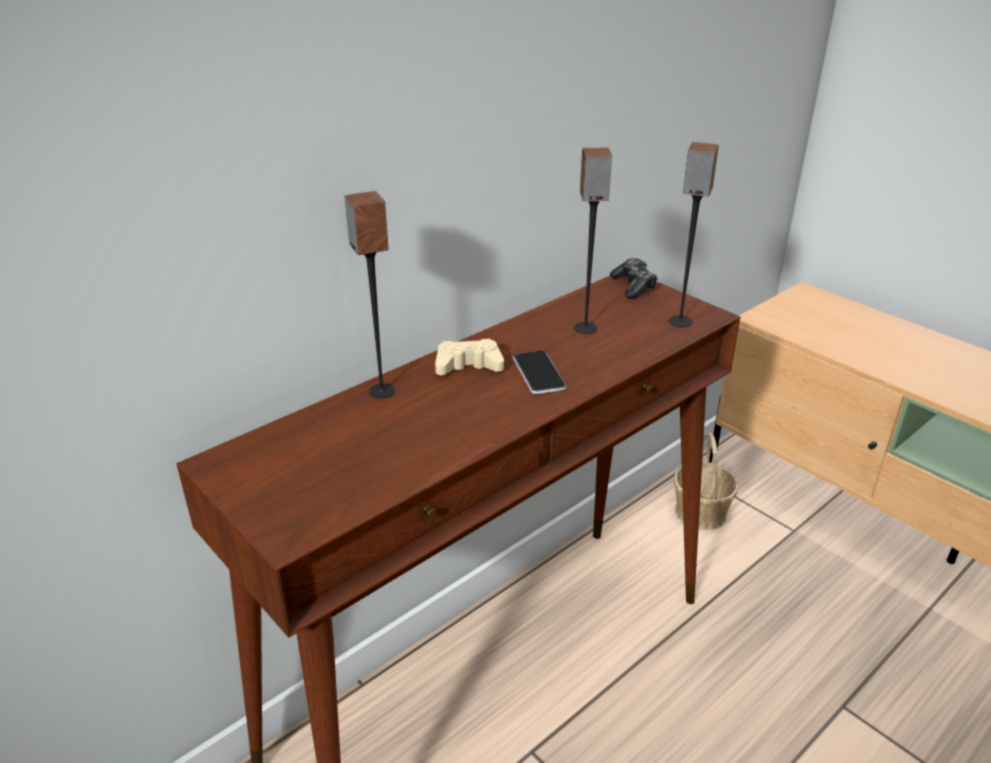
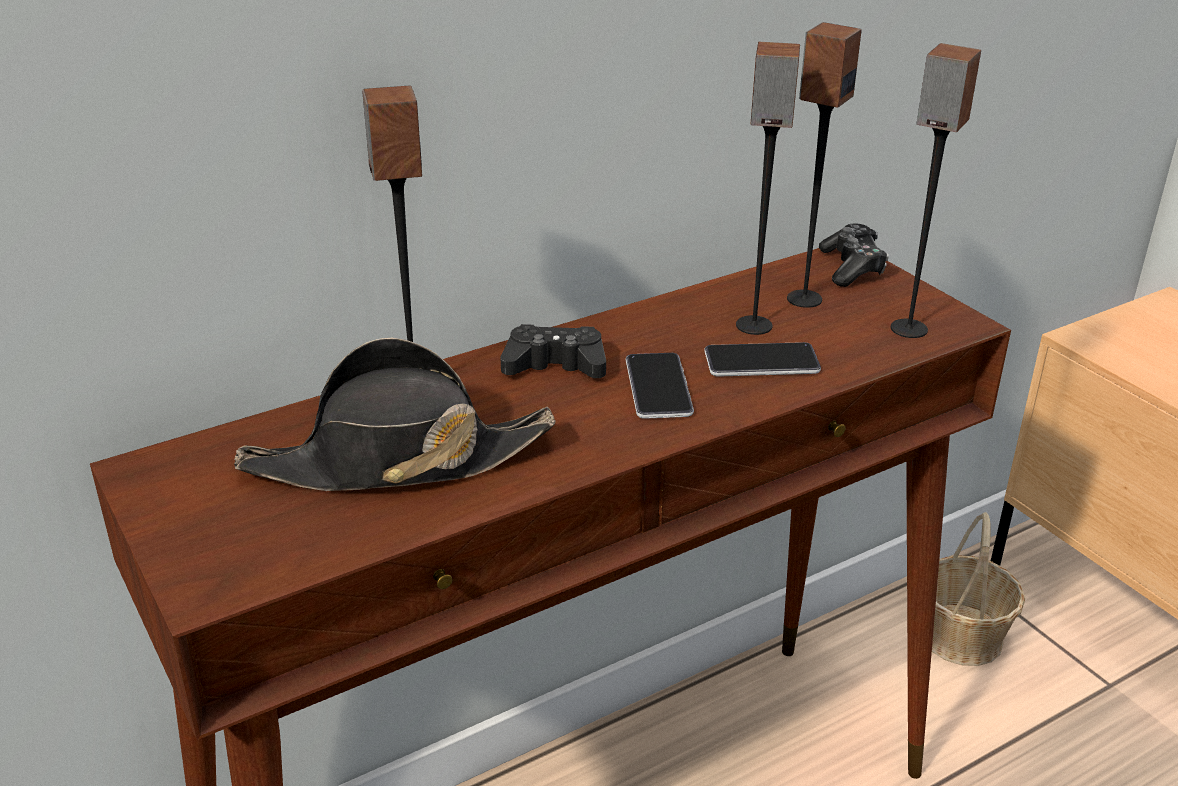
camera: 10 degrees right, 0 degrees up
(386, 437) = (397, 460): none -> black hat
(468, 365) = (555, 365): beige game controller -> black game controller
(597, 351) = (761, 362): none -> phone
(610, 308) = (803, 299): none -> speaker

